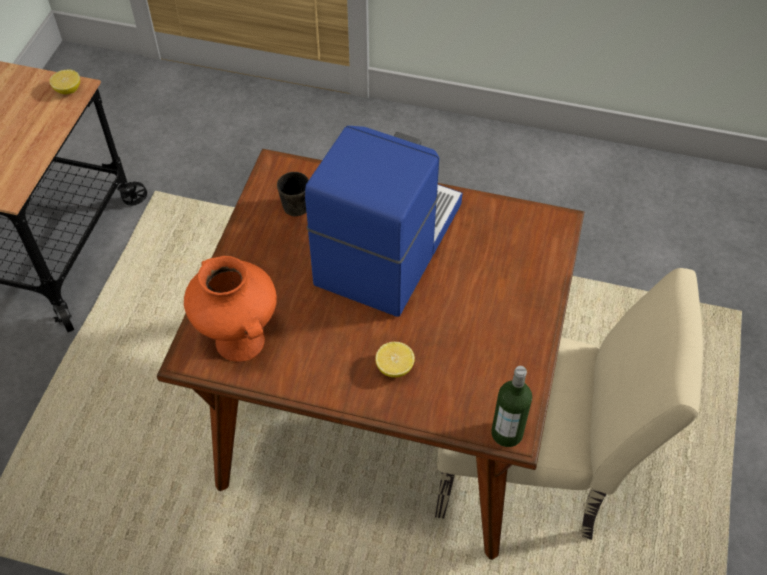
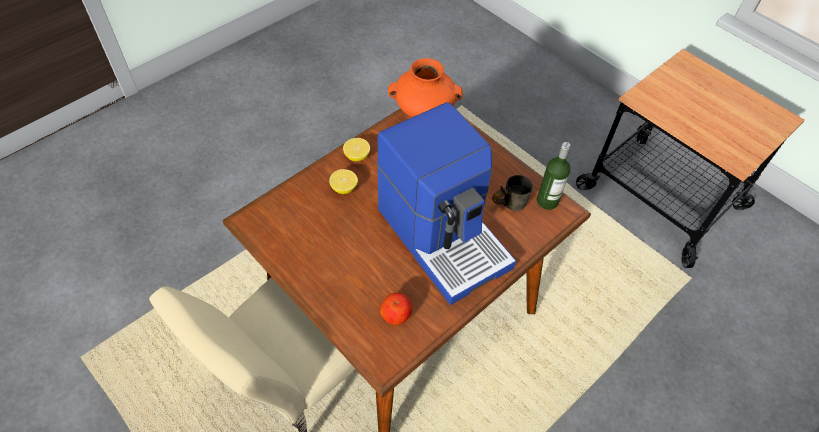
camera: 120 degrees right, 0 degrees up
(68, 90) = (738, 158): lemon -> lemon (357, 156)
(506, 237) = (396, 315): none -> apple
(507, 433) = (252, 216): bottle -> bottle (547, 201)

